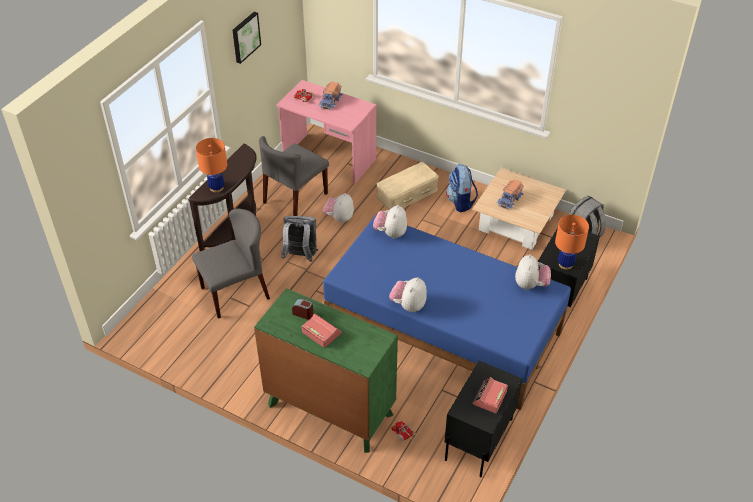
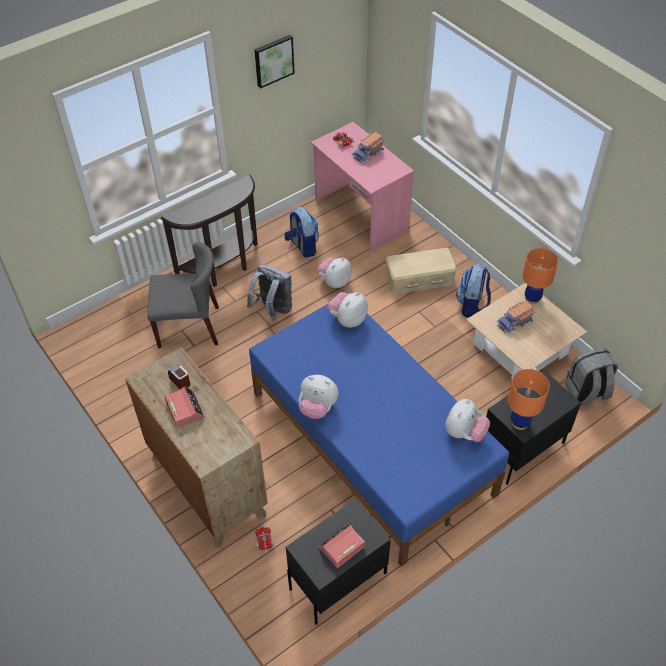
camera: 25 degrees right, 5 degrees up
(216, 187) = (194, 214): orange table lamp -> orange table lamp (532, 298)
(295, 198) = (302, 246): grey chair -> backpack
(330, 409) = (207, 485): green dresser -> brown dresser
(408, 305) = (318, 407): plush toy -> plush toy turned 120 degrees counterclockwise

